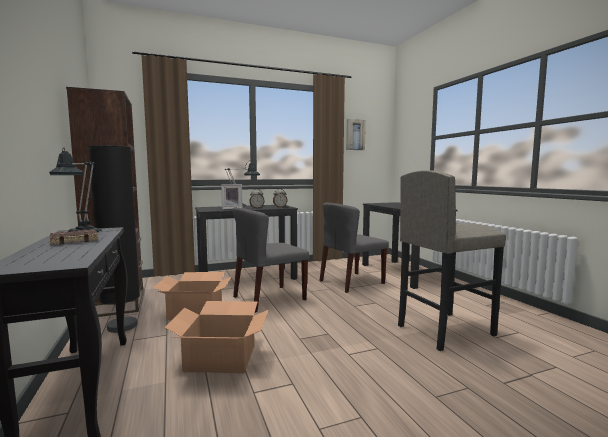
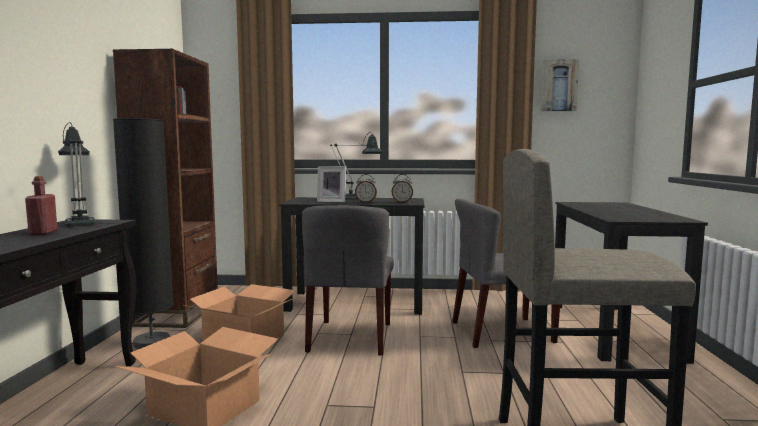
camera: 25 degrees right, 0 degrees up
(74, 240) = (43, 233): brown book -> red bottle
(269, 298) = (351, 337): grey chair -> grey chair turned 75 degrees counterclockwise

